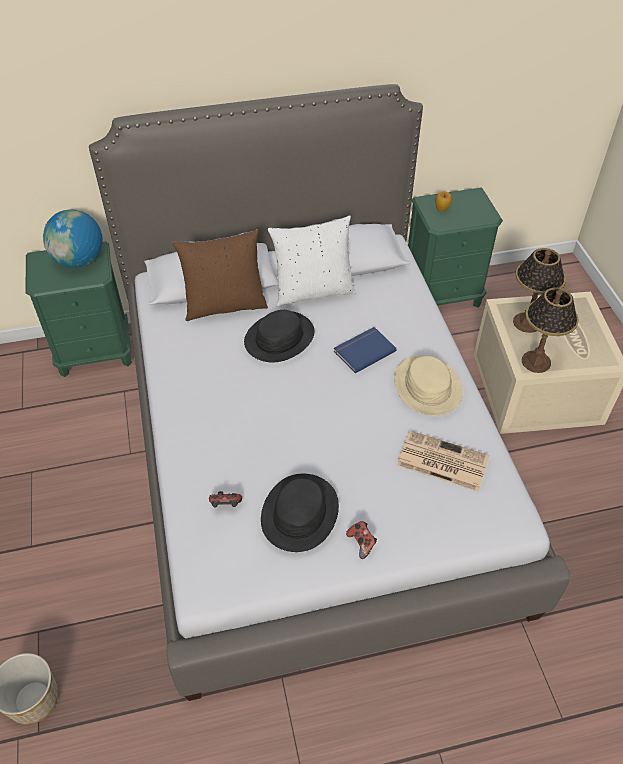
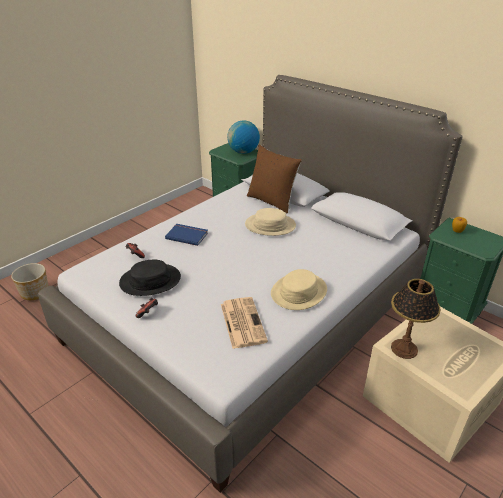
camera: 55 degrees right, 15 degrees down
(279, 338) = (270, 225): black hat -> beige hat
(313, 291) = (320, 221): white pillow -> none
(363, 350) = (297, 256): blue book -> blue book (187, 235)
(526, 322) = (436, 328): table lamp -> none

